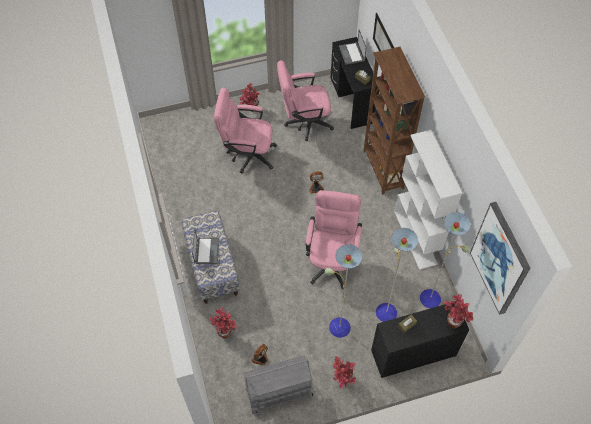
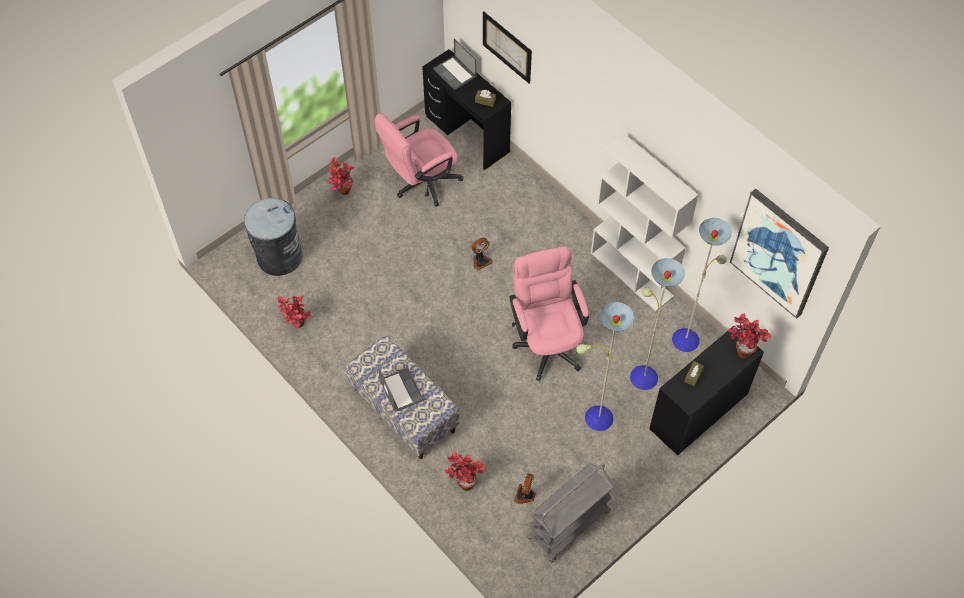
camera: 25 degrees left, 0 degrees up
(188, 135) = (279, 256): none -> grey trash can
(247, 154) = (370, 252): pink office chair -> none
(342, 381) = (635, 479): potted plant -> potted plant (298, 327)
(382, 170) = (550, 207): brown bookcase -> none

